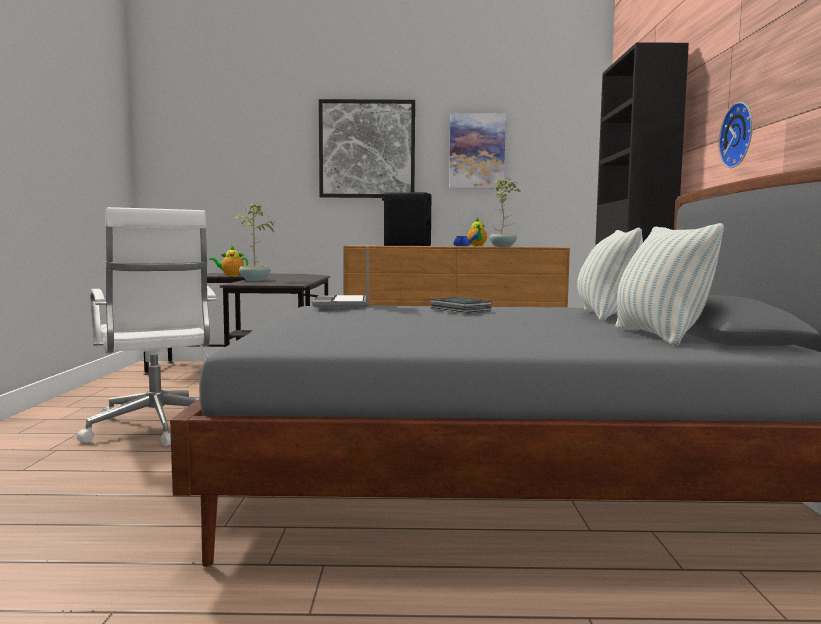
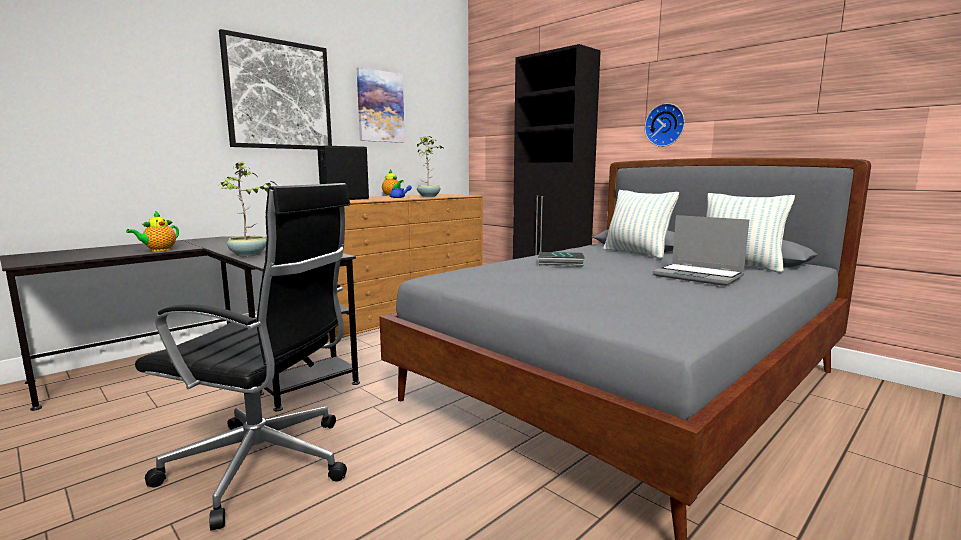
camera: 45 degrees left, 5 degrees up
(157, 427) = (265, 466): white office chair -> black office chair
(343, 303) = (472, 272): laptop -> laptop (699, 276)

